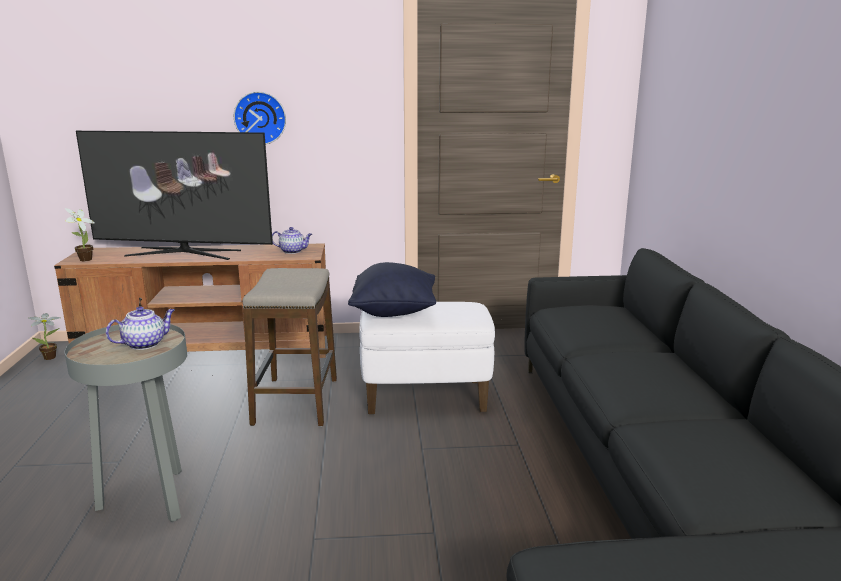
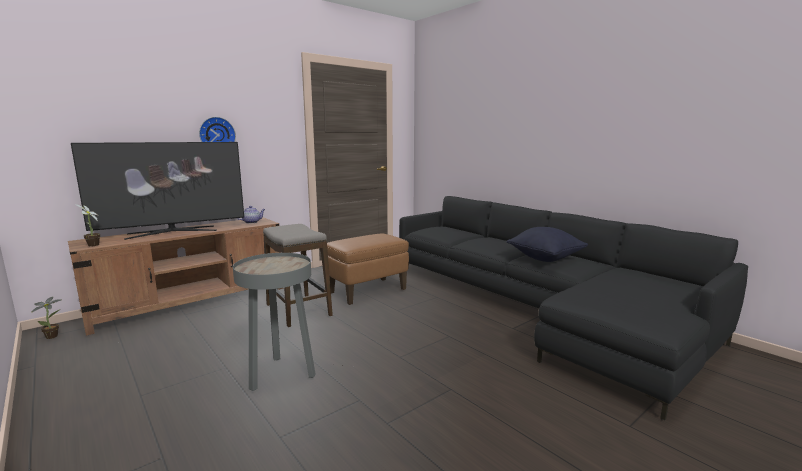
camera: 35 degrees left, 5 degrees down
(145, 344) = (281, 263): teapot -> none
(394, 312) = (351, 242): black pillow -> black pillow (545, 258)
(426, 397) = (368, 291): white ottoman -> brown ottoman

